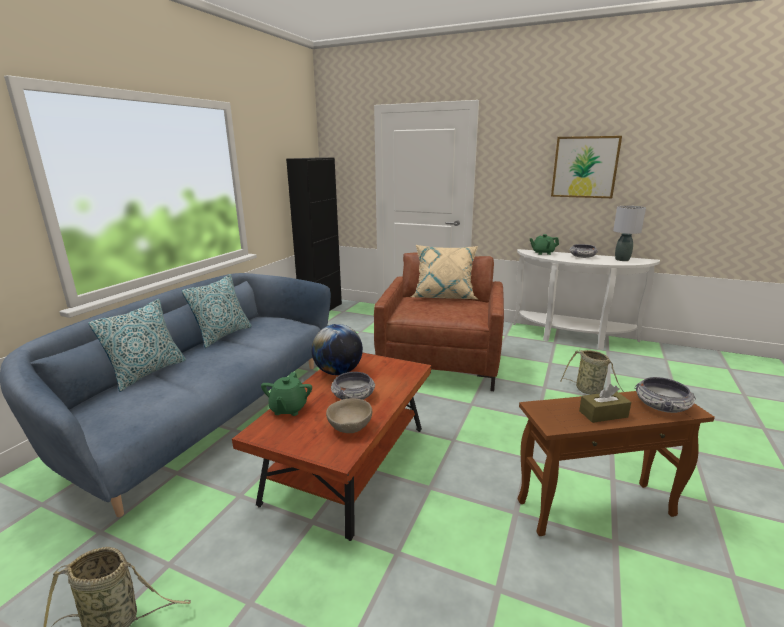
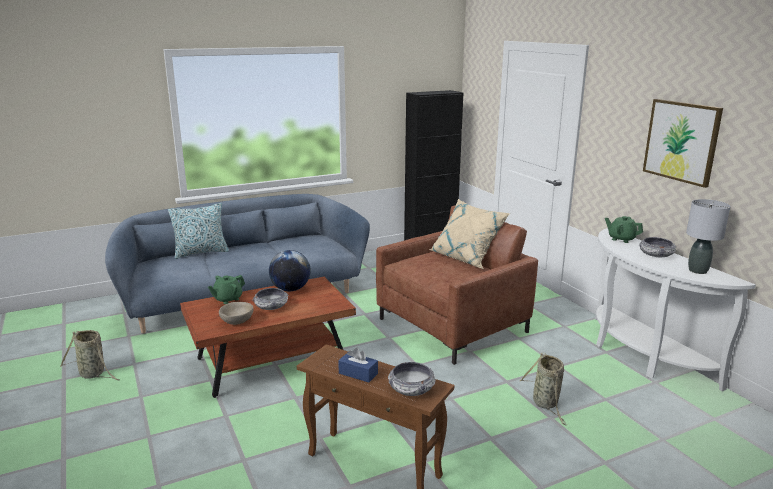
camera: 40 degrees right, 0 degrees up
(223, 335) = (273, 241): pillow -> none
(603, 414) = (358, 373): brown tissue box -> blue tissue box

